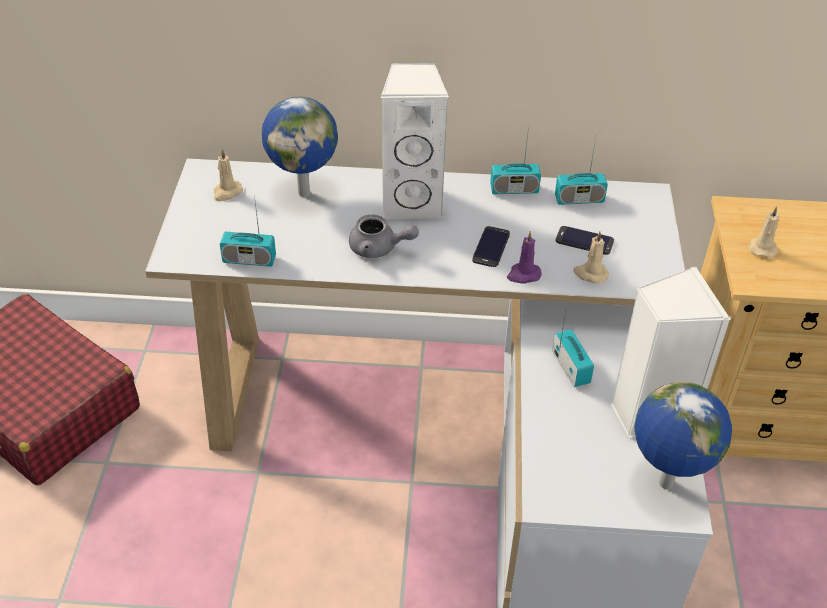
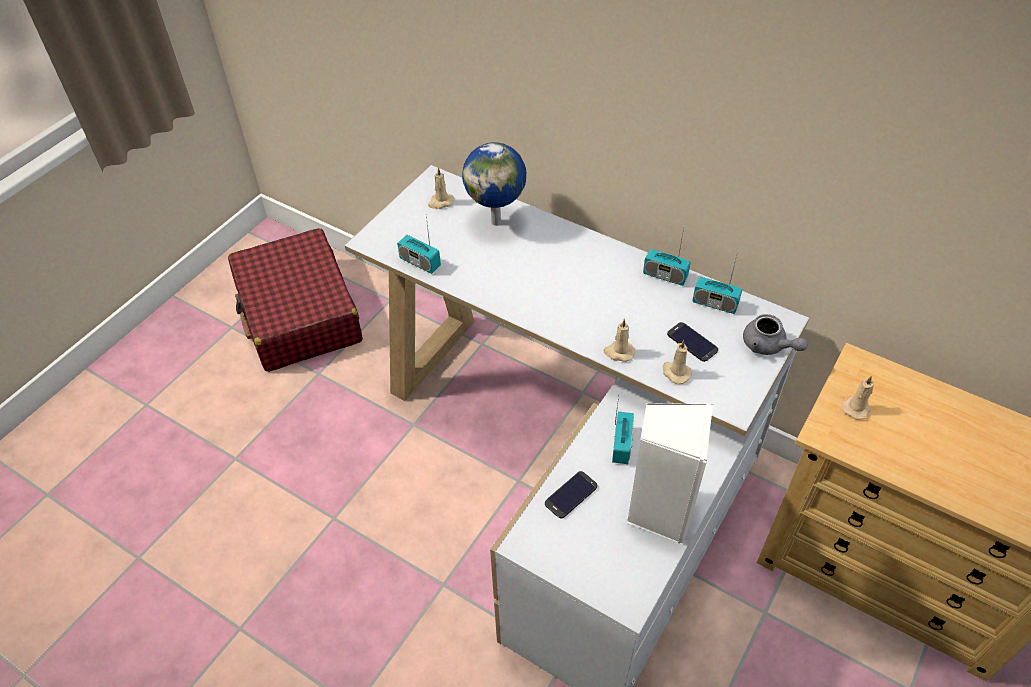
camera: 30 degrees right, 5 degrees up
(379, 248) = (520, 288): grey teapot -> grey teapot (768, 346)
(412, 203) = (573, 258): white speaker -> none
(491, 247) = (609, 319): phone -> phone (571, 495)
(523, 275) = (618, 352): purple candle -> beige candle
(664, 484) = (628, 574): globe -> none

